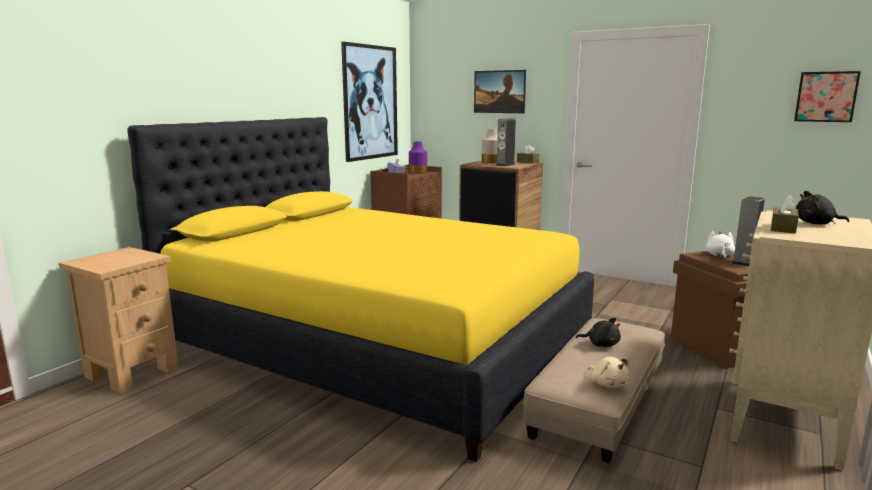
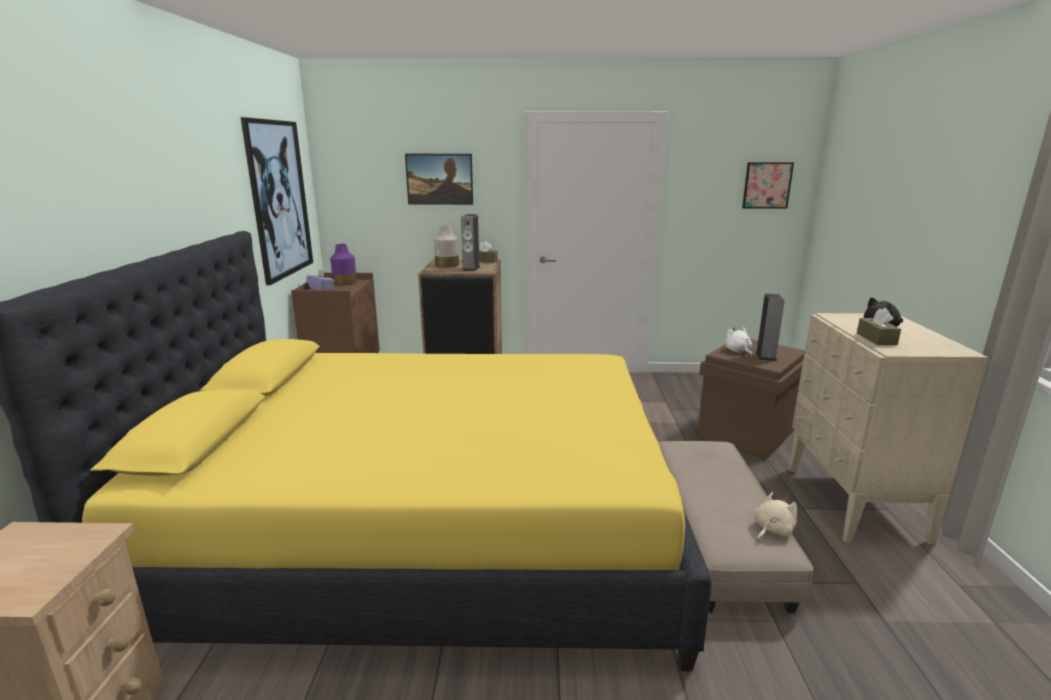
camera: 30 degrees left, 5 degrees up
(601, 344) = (711, 478): black plush toy -> none
(608, 384) = (771, 530): beige plush toy -> beige plush toy turned 75 degrees counterclockwise

